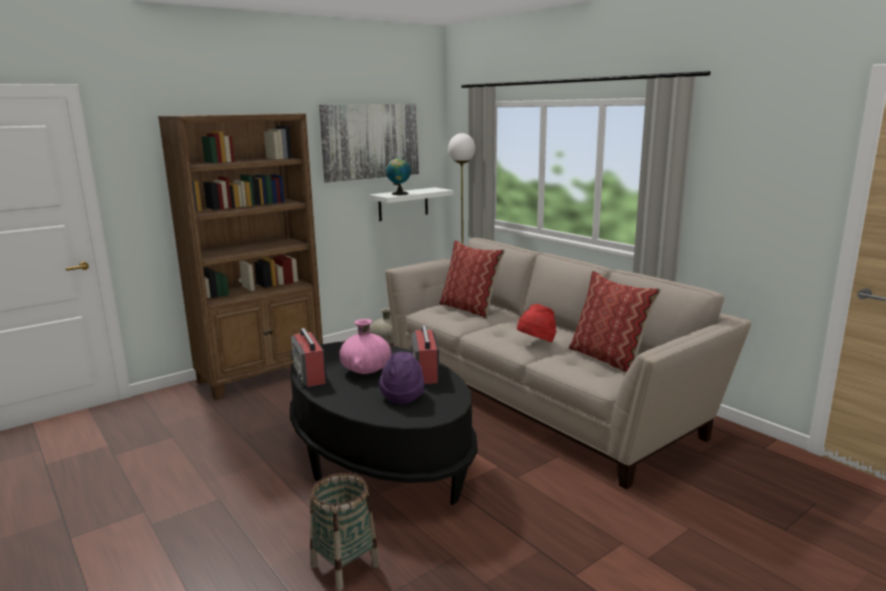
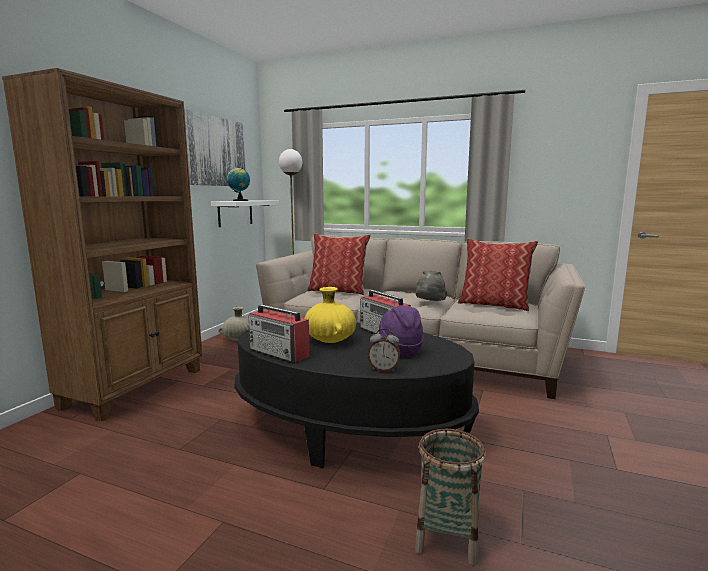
camera: 30 degrees left, 5 degrees down
(360, 410) = (383, 369): none -> alarm clock
(366, 370) = (330, 340): pink vase -> yellow vase
(536, 343) = (430, 303): red hat -> grey hat

